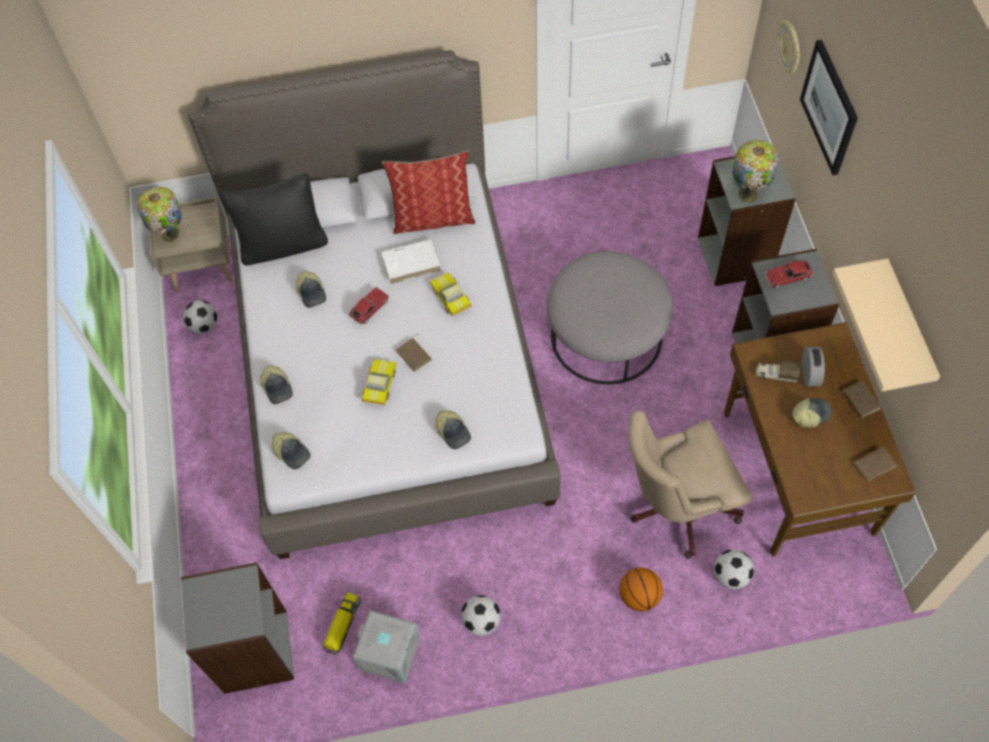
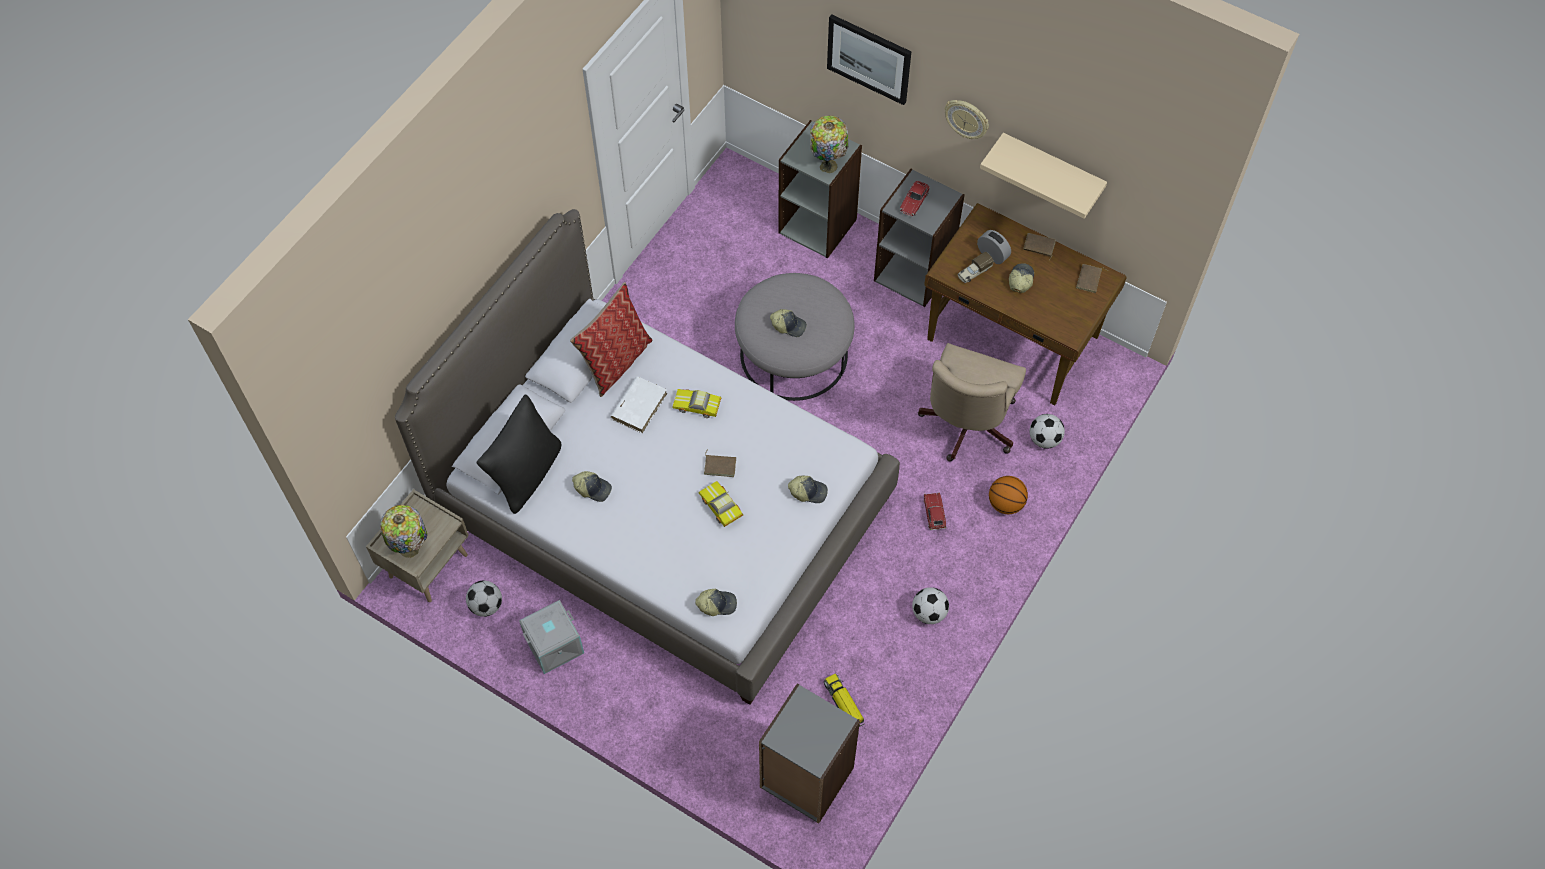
camera: 50 degrees left, 0 degrees up
(278, 387) = (651, 573): cap -> cap (788, 325)
(369, 309) = (649, 462): toy car -> toy car (934, 513)
(389, 654) = (896, 691): grey storage box -> grey storage box (554, 646)
(790, 48) = (787, 36): wall clock -> wall clock (967, 119)

